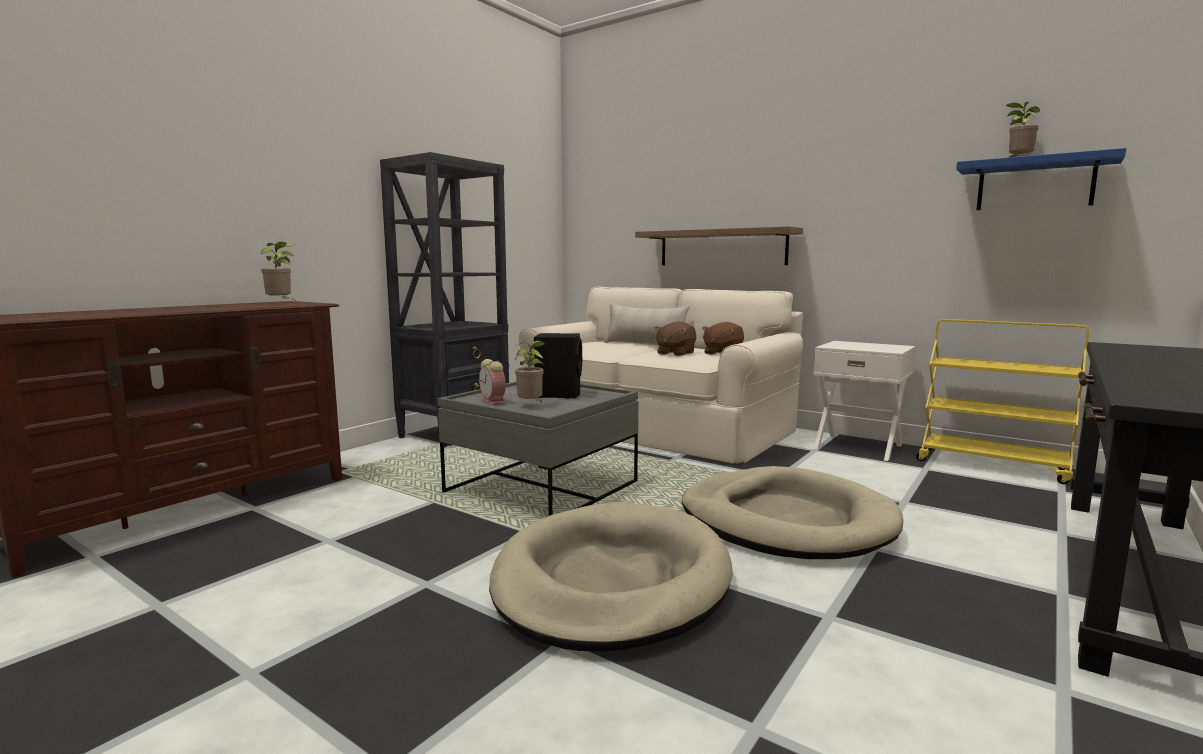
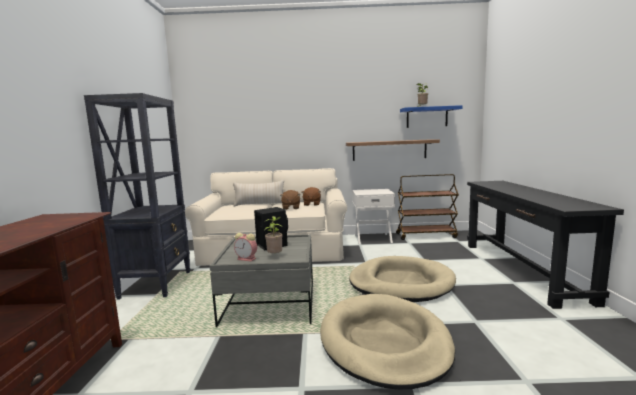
camera: 35 degrees left, 0 degrees up
(281, 303) = (57, 219): potted plant -> none
(721, 248) = (288, 146): shelf -> shelf (389, 150)
(992, 465) = (426, 235): yellow cart -> brown cart

